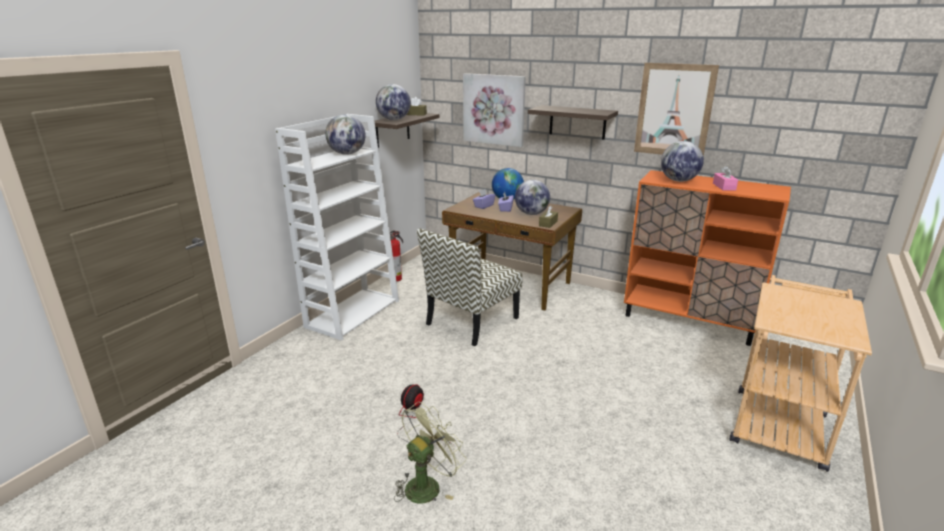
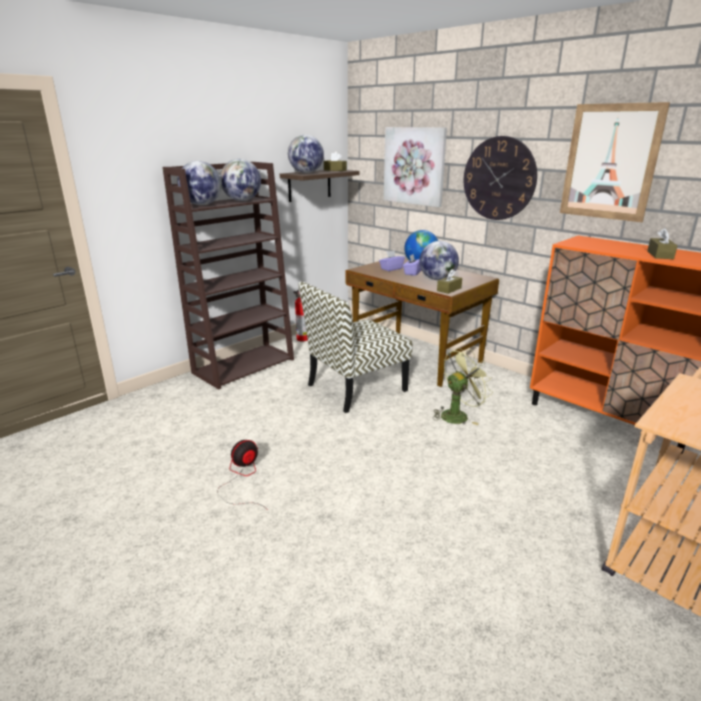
camera: 15 degrees right, 0 degrees up
(353, 313) = (244, 365): white bookcase -> brown bookcase
(427, 484) = (217, 548): green fan -> green fan (458, 415)
(577, 122) = (499, 178): shelf -> wall clock
(678, 181) = (604, 246): globe -> globe (202, 205)
(724, 187) = (660, 255): pink tissue box -> brown tissue box

